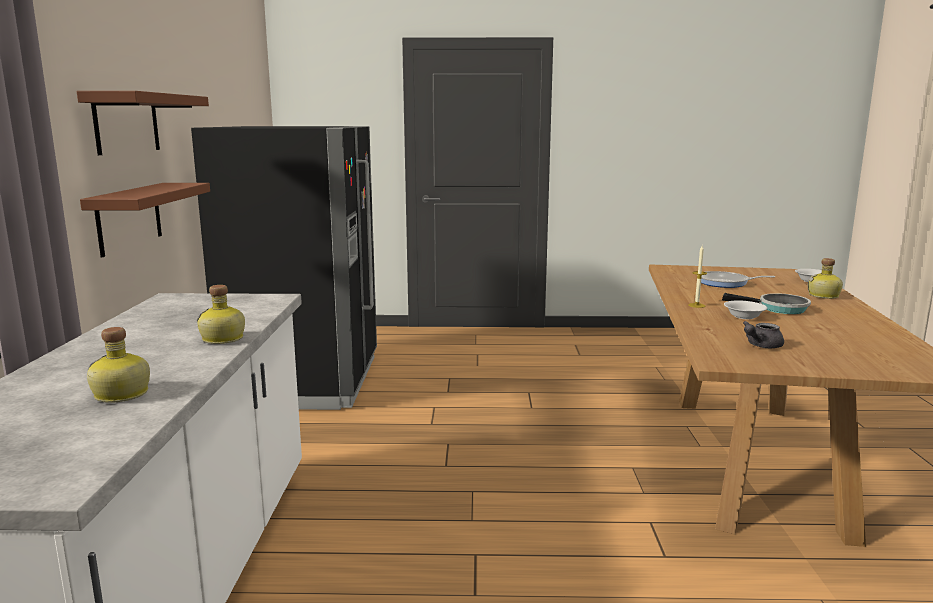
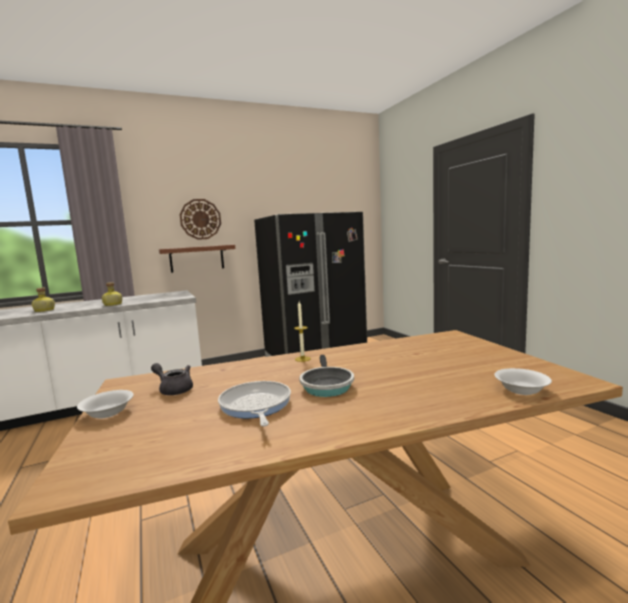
camera: 65 degrees right, 5 degrees down
(127, 123) = (200, 219): brown shelf -> wall clock
(725, 283) = (419, 357): frying pan -> frying pan (255, 406)
(744, 316) = (277, 376): white bowl -> white bowl (108, 413)
(824, 296) = (430, 401): bottle -> none

